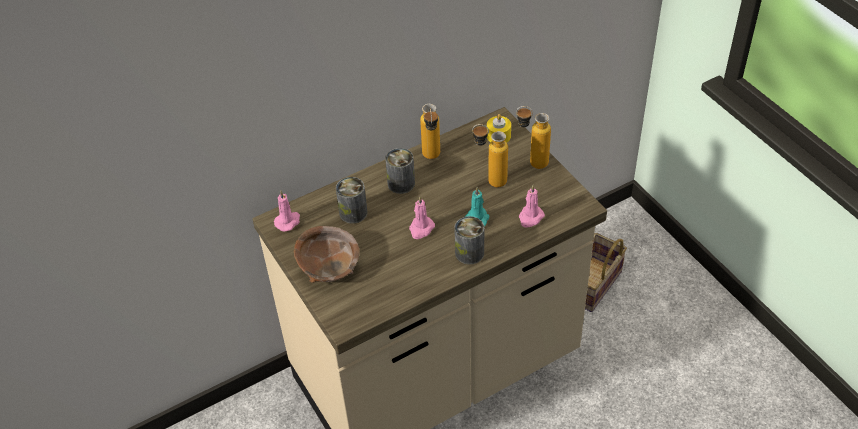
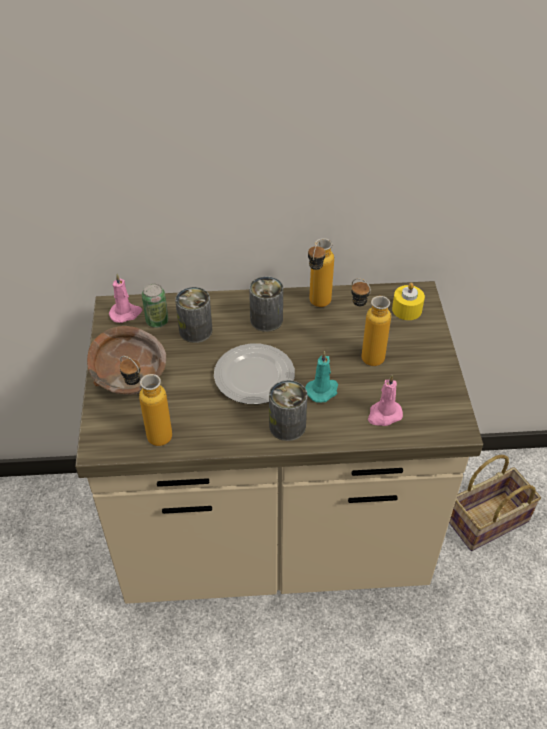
camera: 25 degrees right, 0 degrees up
(318, 217) = (157, 321): none -> can
(421, 229) = (253, 377): pink candle -> plate
(531, 163) = (425, 353): bottle -> bottle (151, 432)

